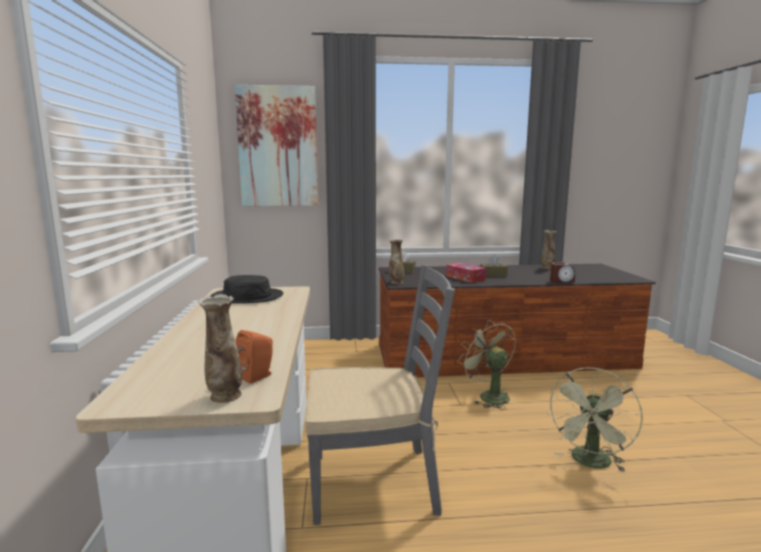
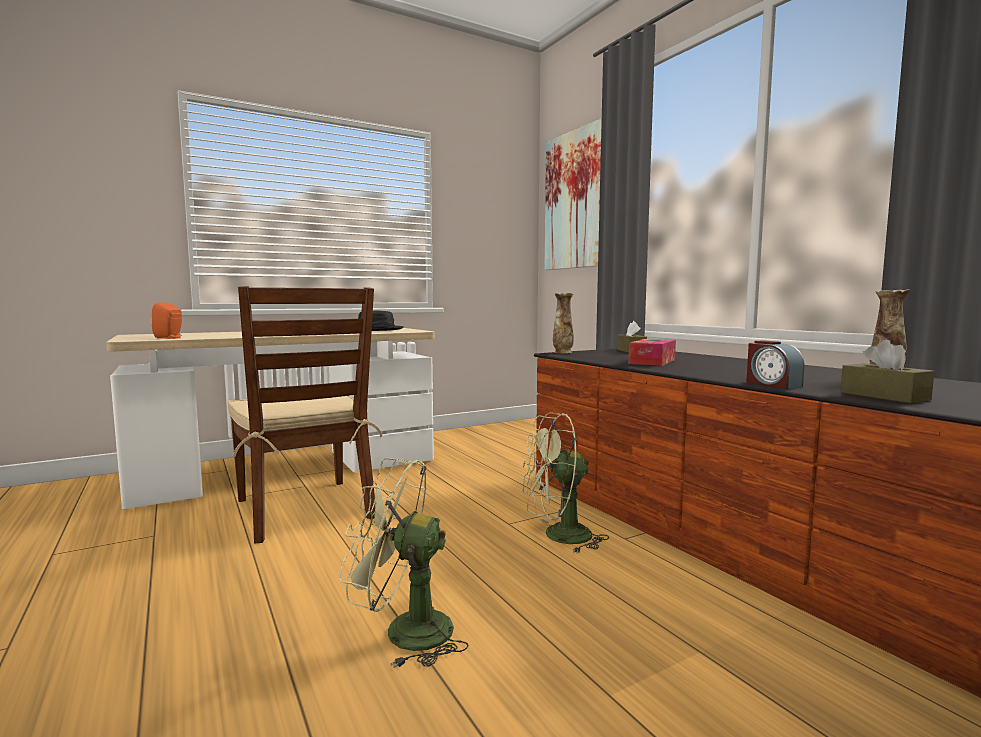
camera: 65 degrees right, 5 degrees down
(225, 396) = (136, 338): vase -> none
(375, 482) = (305, 509): grey chair -> brown chair
(488, 396) = (558, 537): green fan -> green fan turned 135 degrees counterclockwise
(493, 275) = (710, 366): brown tissue box -> brown tissue box (884, 396)

